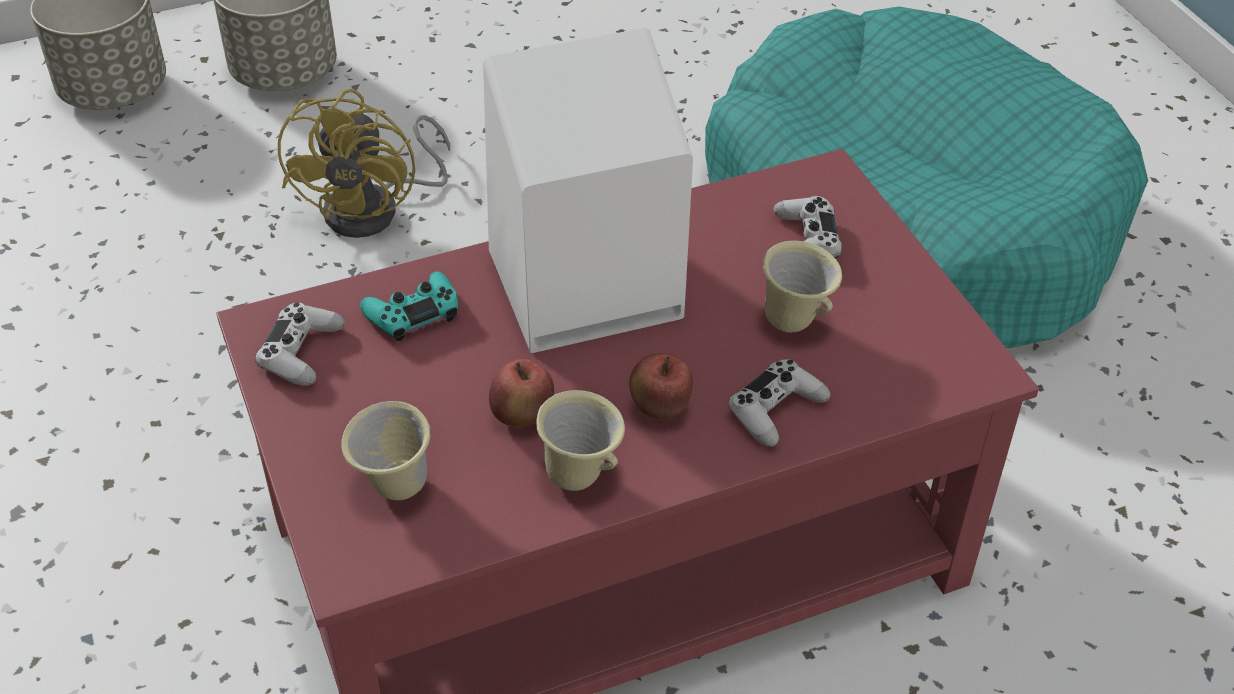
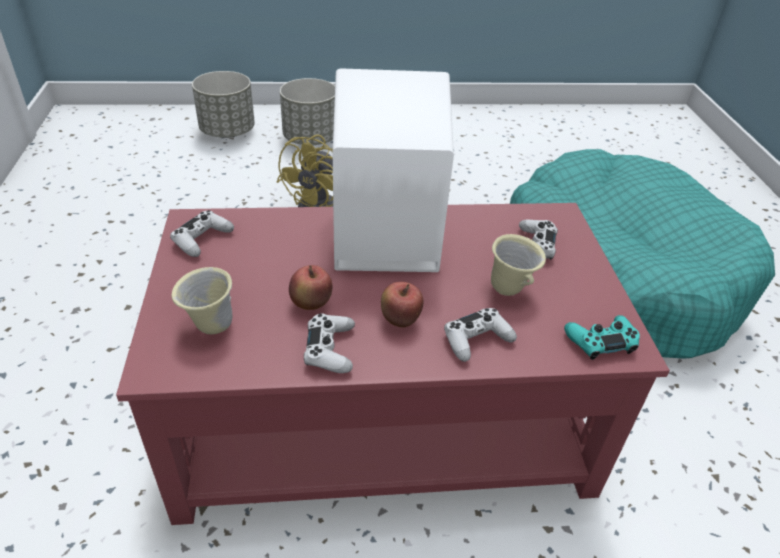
camera: 15 degrees right, 5 degrees down
(413, 314) = (277, 234): turquoise game controller -> turquoise game controller (601, 342)
(581, 477) = (330, 349): beige mug -> white game controller

